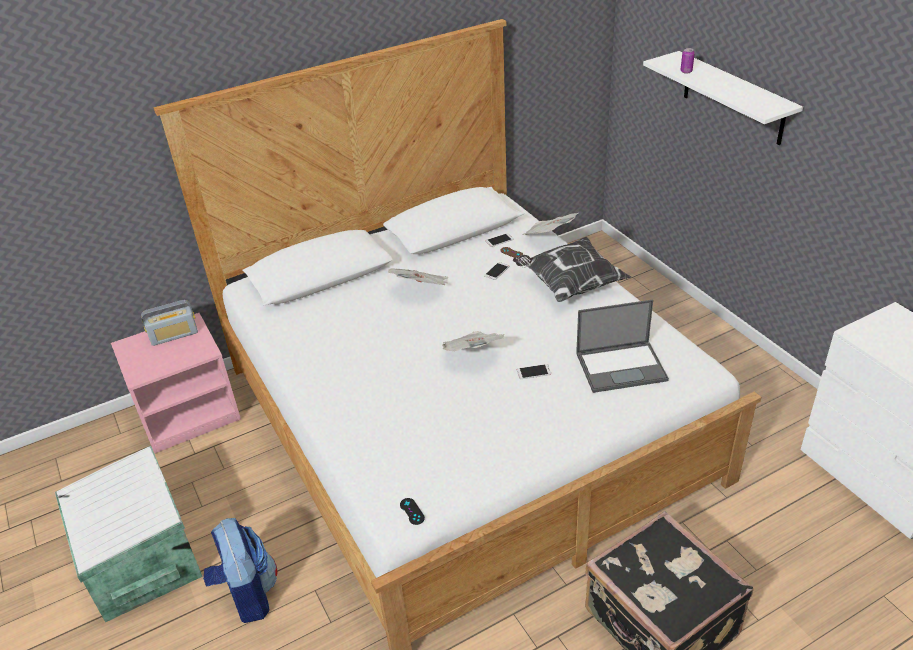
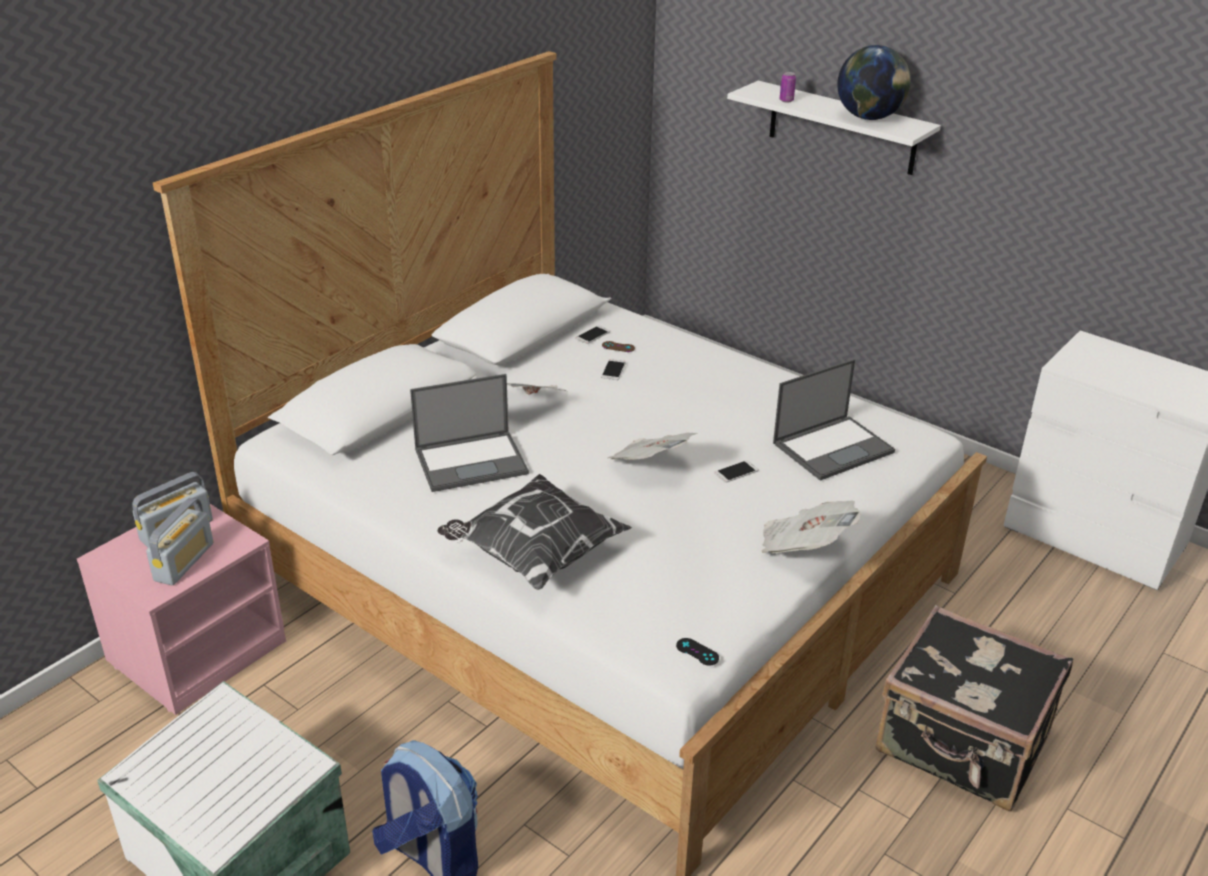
camera: 25 degrees left, 5 degrees down
(166, 358) = (184, 562): none -> radio
(355, 326) = (472, 461): none -> laptop
(549, 236) = (652, 322): newspaper -> newspaper (804, 547)
(569, 284) = (712, 371): pillow -> pillow (534, 555)
(743, 94) = (869, 118): none -> globe

